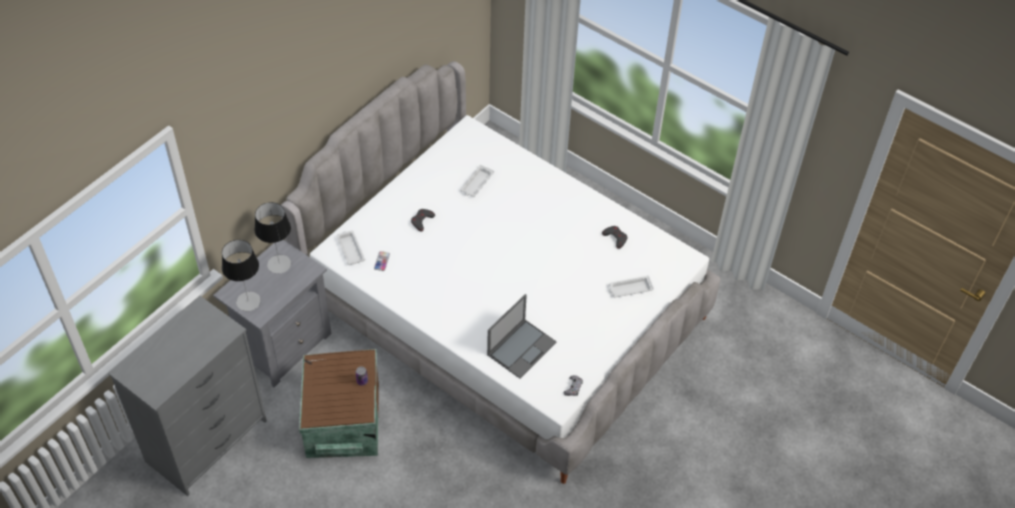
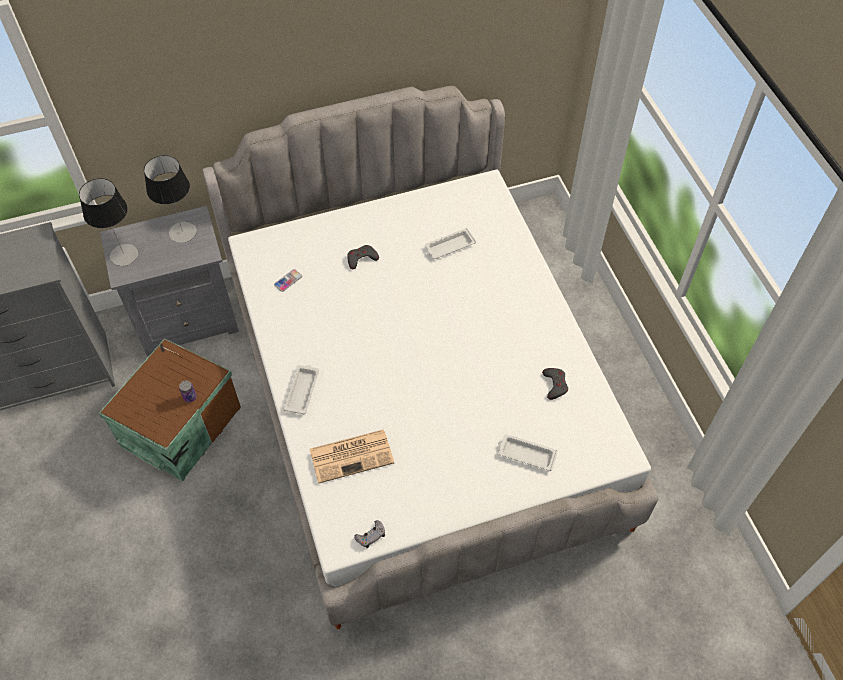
camera: 35 degrees right, 5 degrees up
(350, 249) = (268, 252): white tray -> white tray (302, 390)
(522, 348) = (352, 455): laptop -> newspaper

